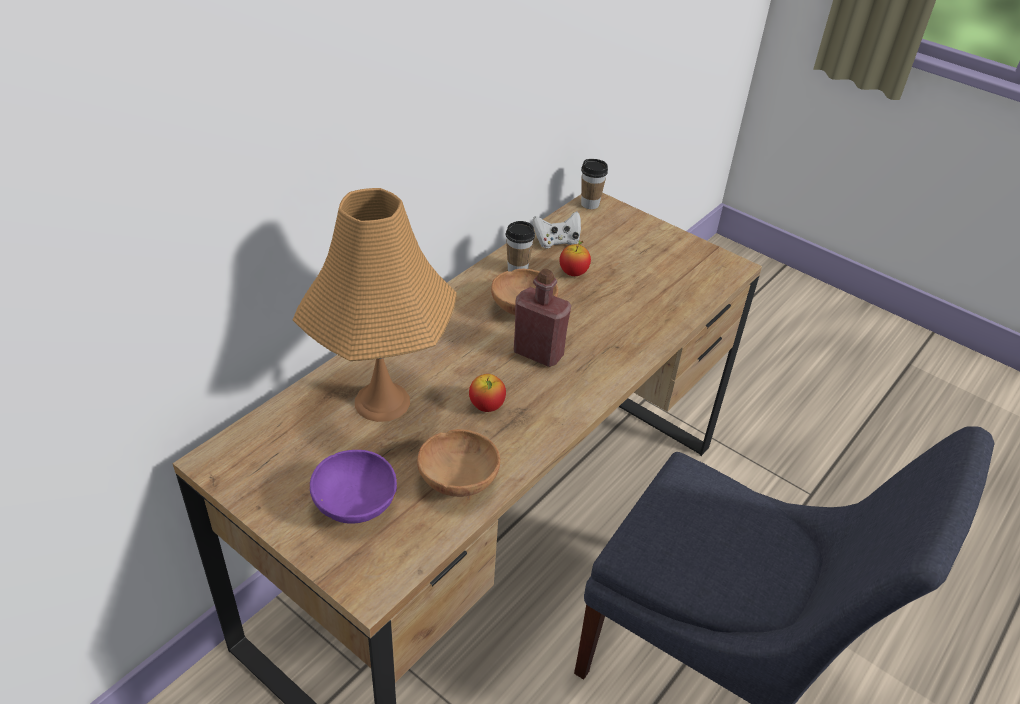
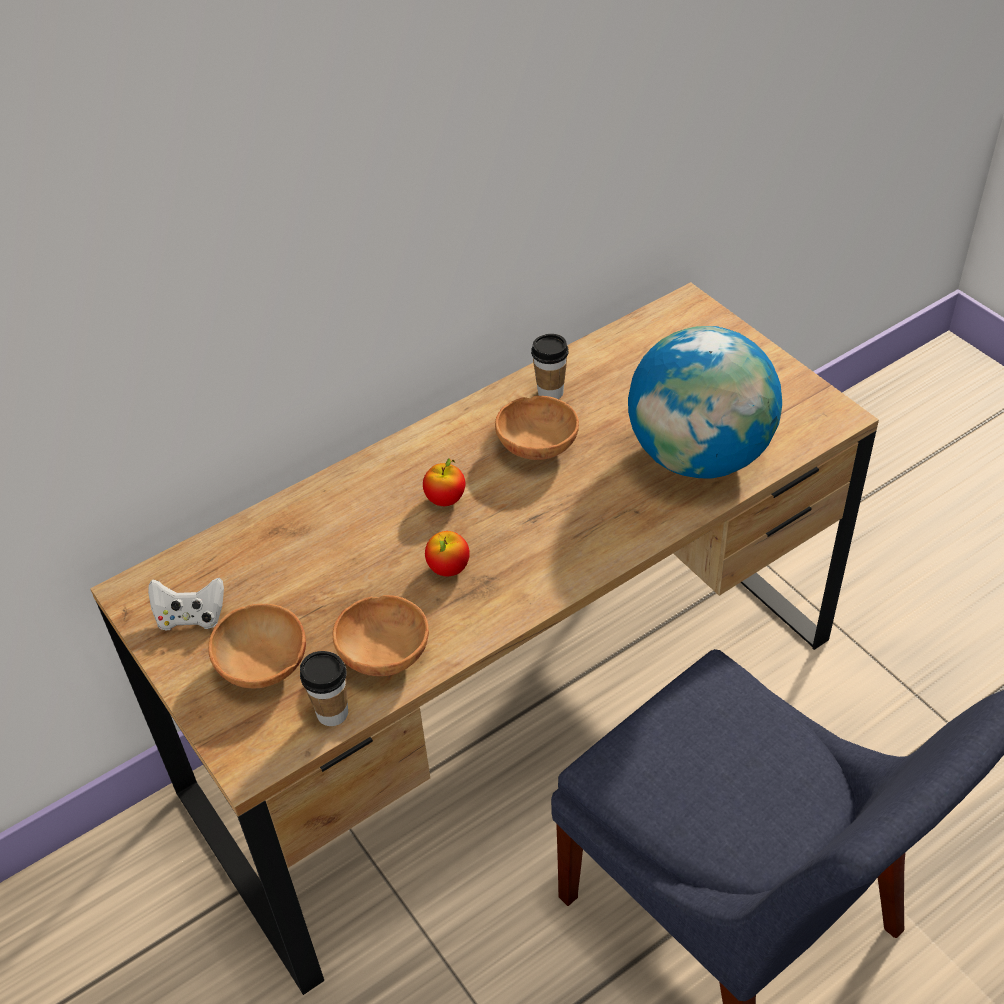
camera: 20 degrees right, 5 degrees up
(356, 506) = (263, 667): purple bowl -> brown bowl
(382, 402) = (331, 547): orange table lamp -> none
(538, 353) = (535, 508): red bottle -> none
(556, 242) = (614, 358): white game controller -> white game controller (191, 617)
(573, 273) = (619, 404): apple -> apple (445, 499)
(590, 204) = (679, 307): cup -> cup (332, 713)
(647, 303) = (699, 456): none -> globe

